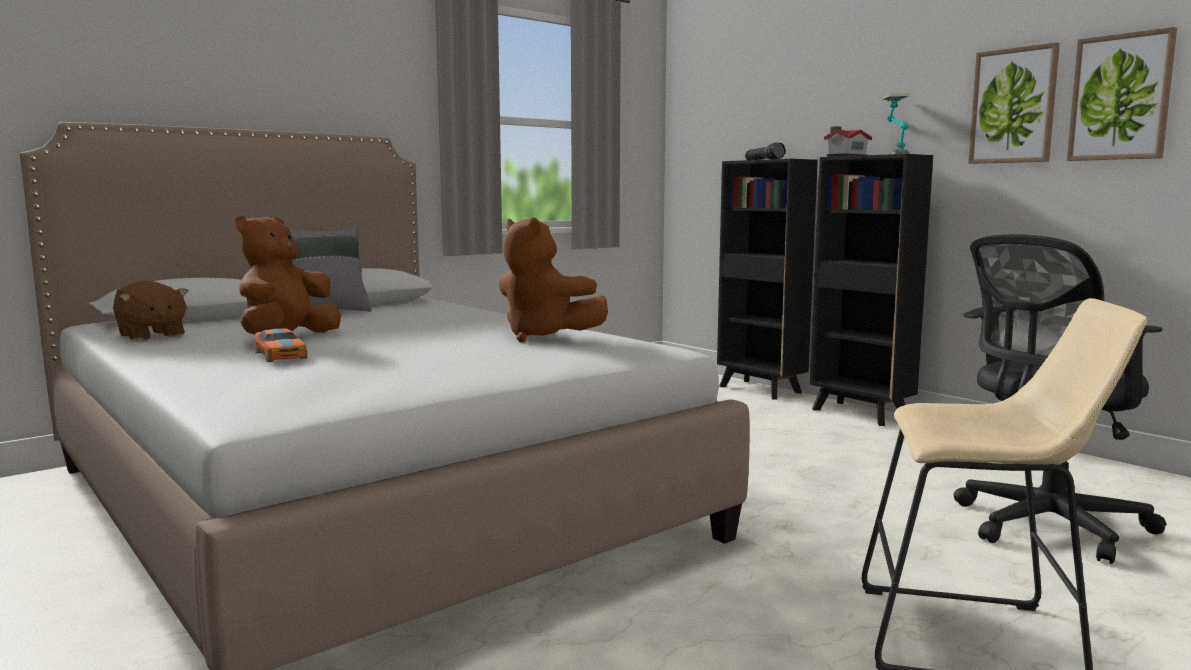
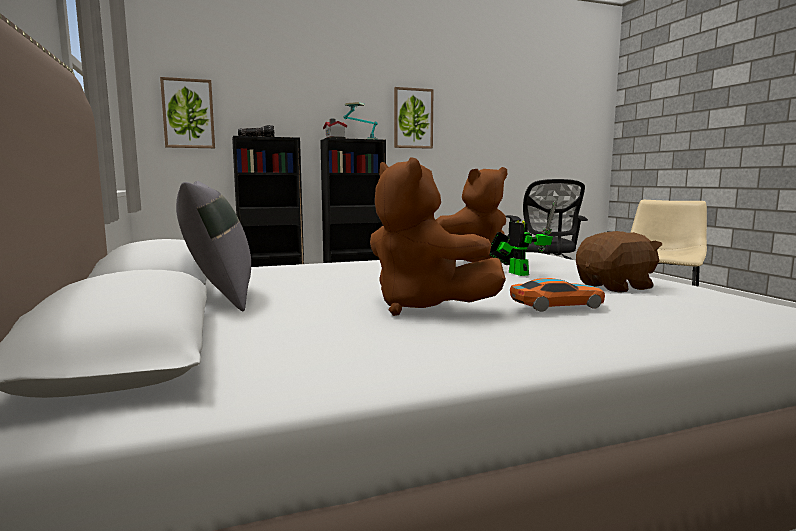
camera: 70 degrees left, 0 degrees up
(151, 335) = (314, 364): brown plush toy -> brown plush toy (616, 287)
(472, 349) = (516, 273): none -> toy robot
(1120, 97) = (458, 120): picture -> picture (188, 113)

